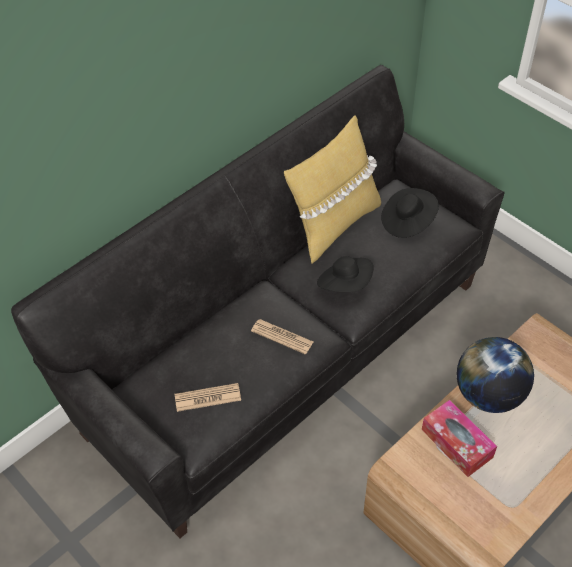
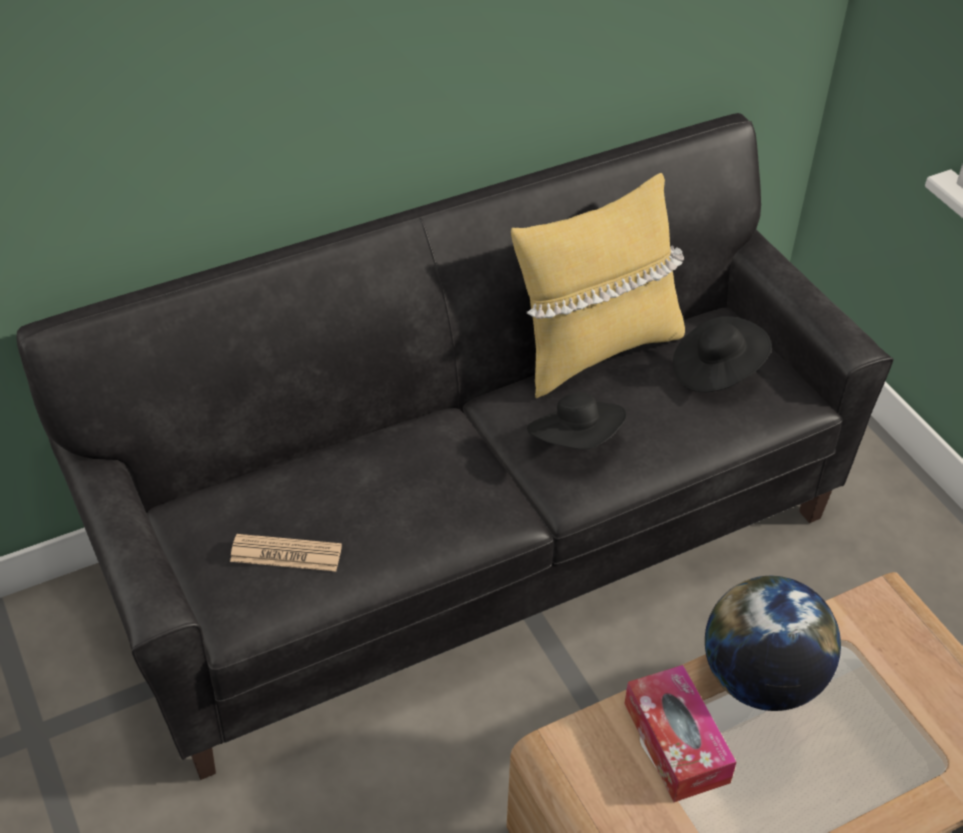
camera: 15 degrees right, 5 degrees down
(282, 337) = (442, 494): newspaper -> none

